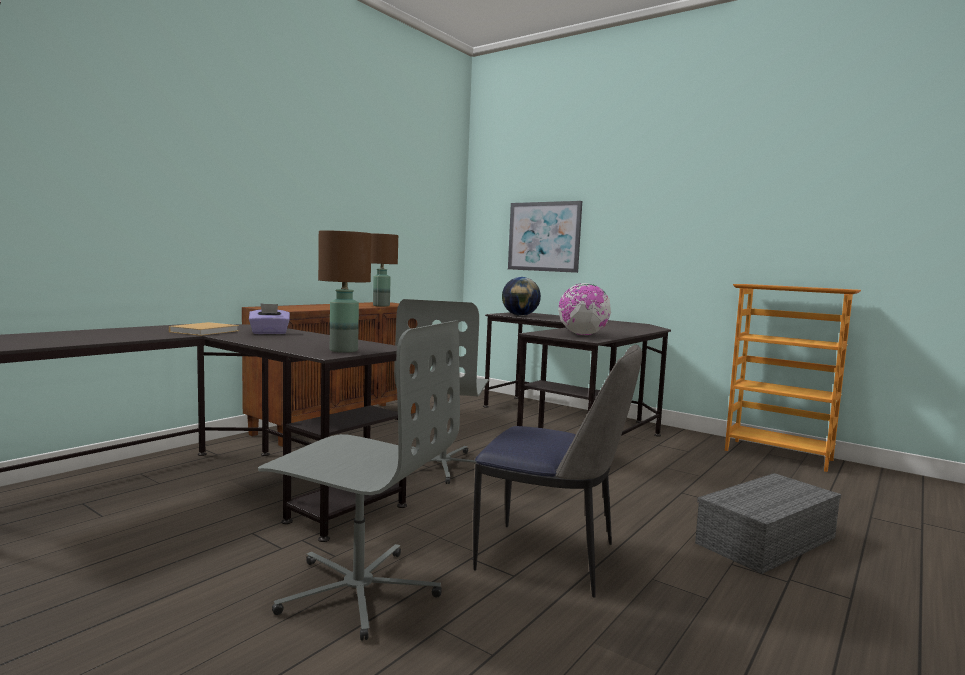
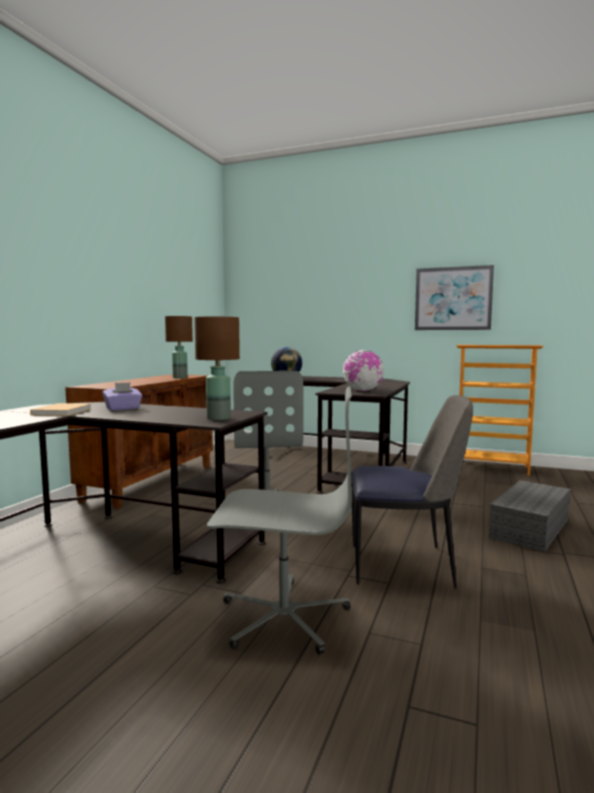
camera: 15 degrees left, 0 degrees up
(544, 236) = (295, 313): picture -> picture (453, 298)

